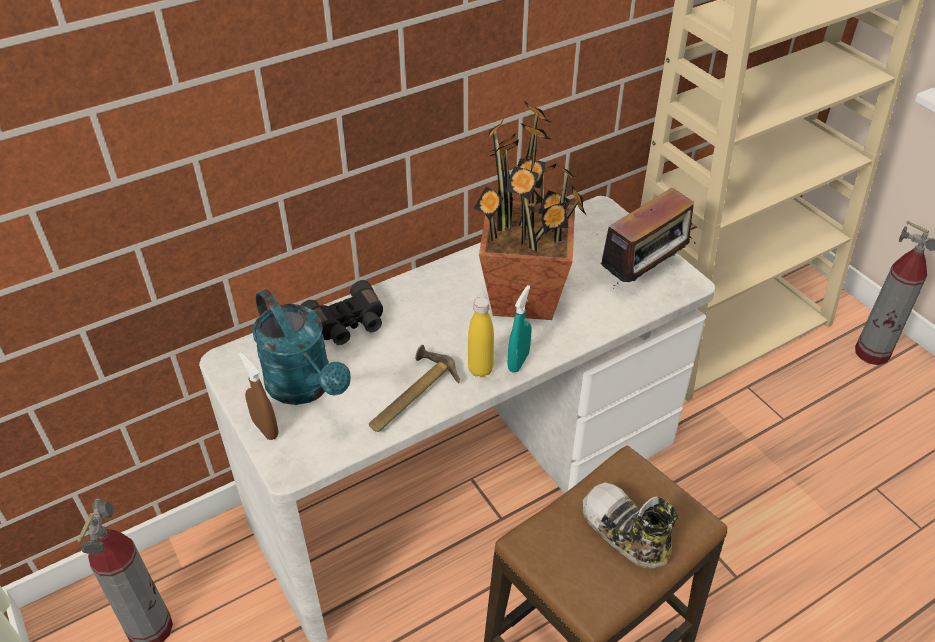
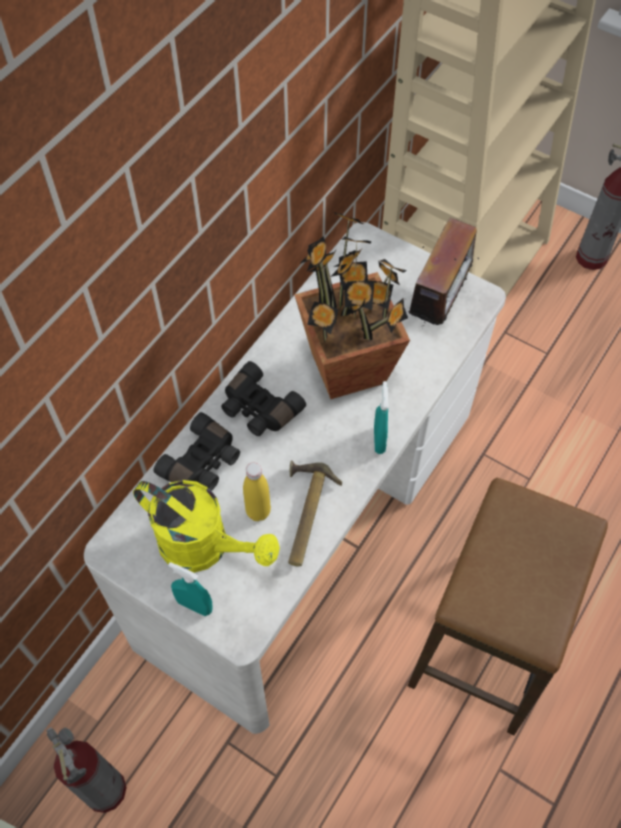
camera: 25 degrees left, 15 degrees up
(265, 428) = (194, 605): brown spray bottle -> turquoise spray bottle
(306, 387) = (205, 547): turquoise watering can -> yellow watering can
(422, 302) = (258, 409): none -> black binoculars
(480, 370) = (351, 462): yellow bottle -> yellow bottle (258, 511)
(624, 532) = (533, 561): shoe -> none

